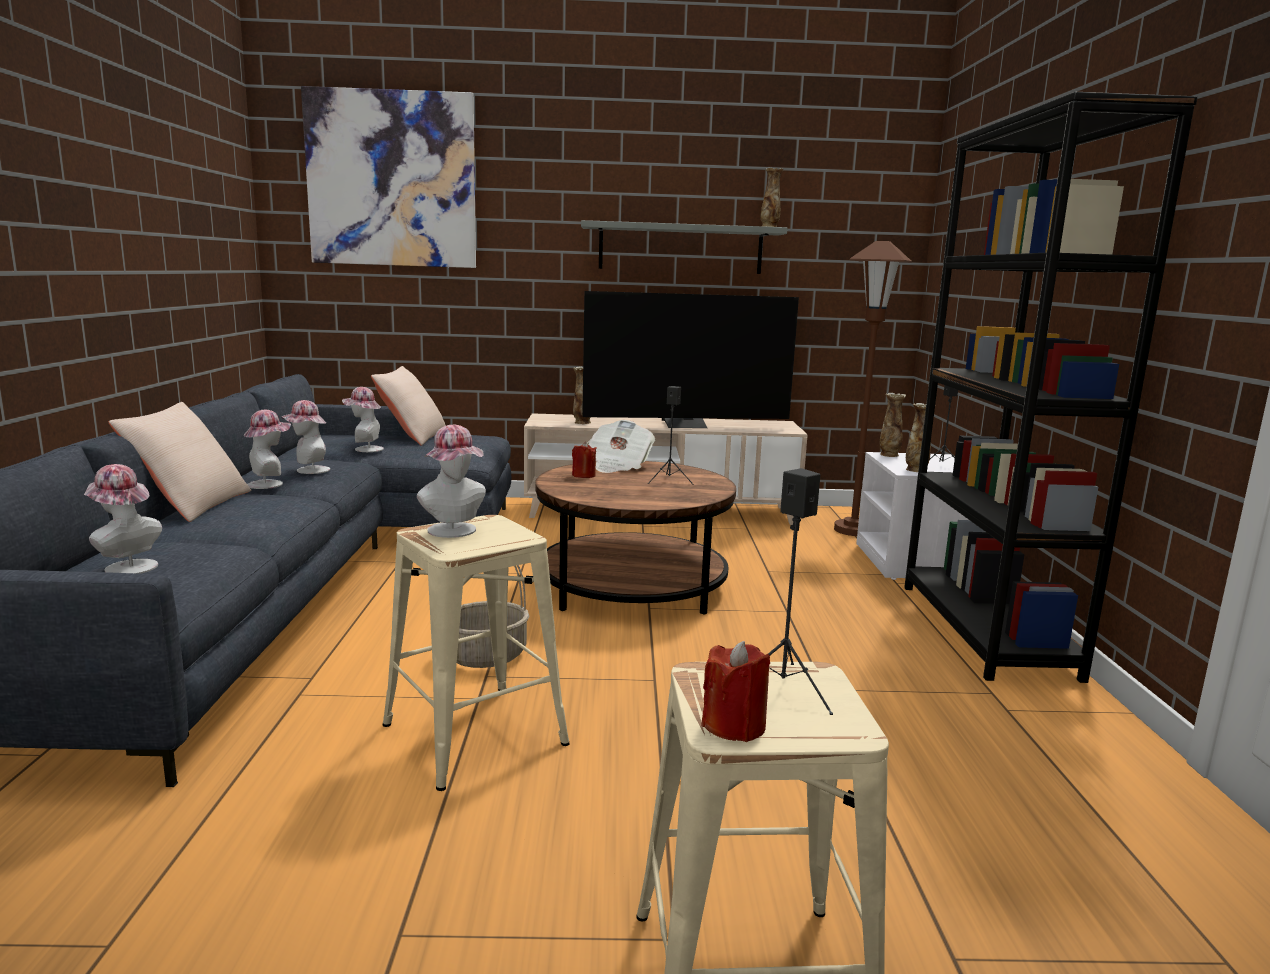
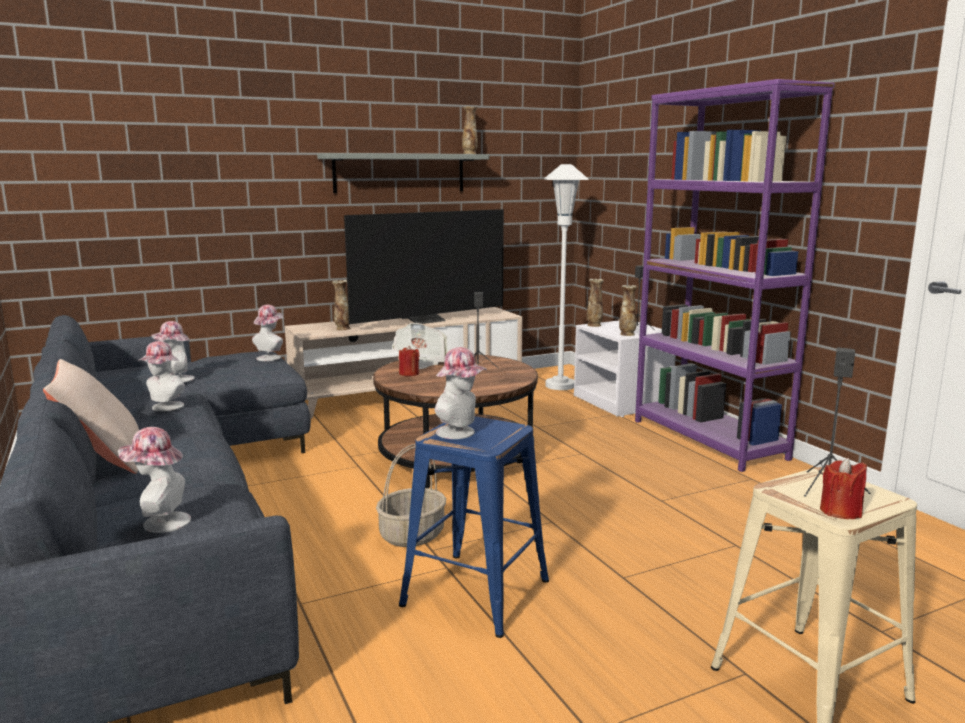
camera: 25 degrees left, 0 degrees up
(270, 484) = (145, 426): hat -> hat (270, 357)
(392, 180) = (131, 117): picture -> none
(412, 436) = (197, 361): beige pillow -> none
(475, 734) = (477, 593): beige stool -> blue stool
(853, 530) = (560, 386): brown floor lamp -> white floor lamp
(985, 629) = (708, 439): black bookcase -> purple bookcase

